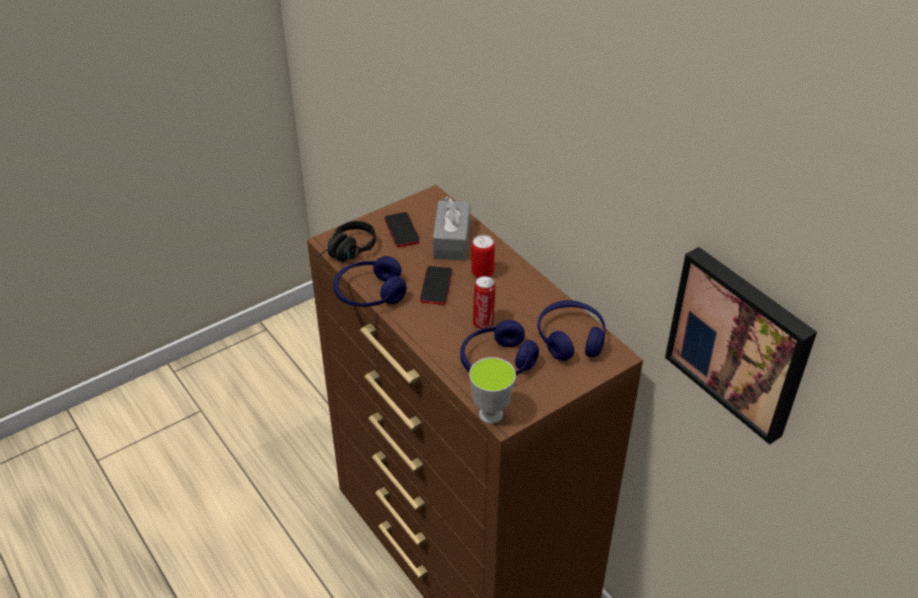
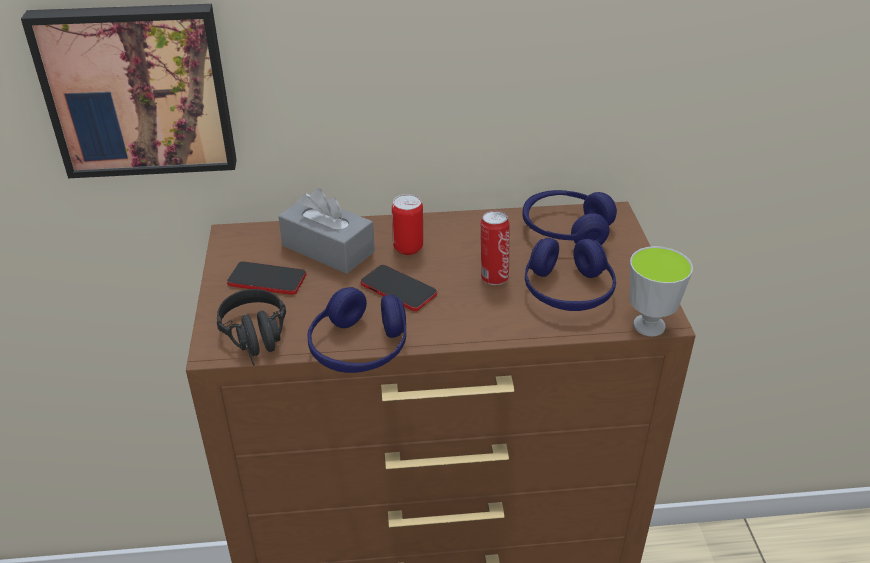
camera: 60 degrees left, 5 degrees down
(740, 342) = (750, 90): picture -> picture (138, 90)

